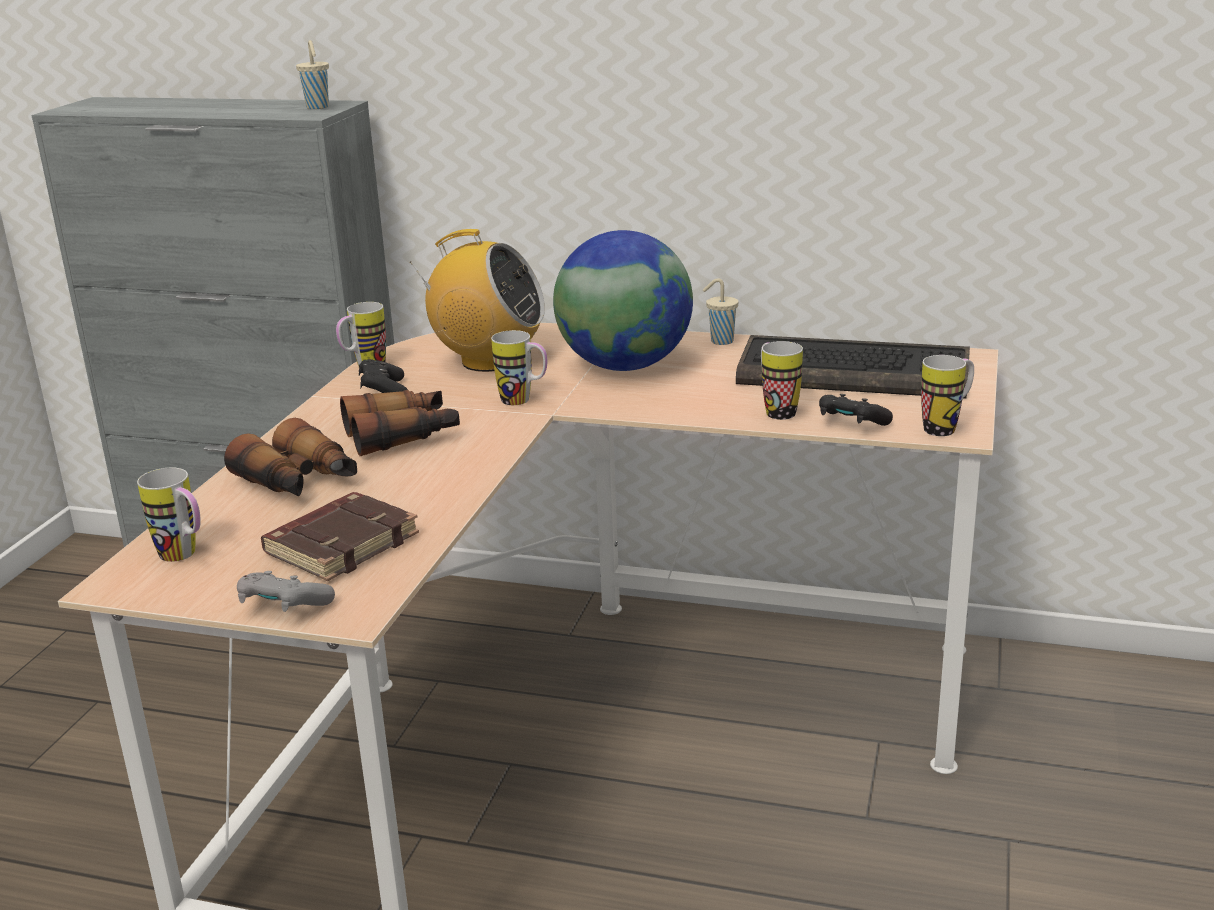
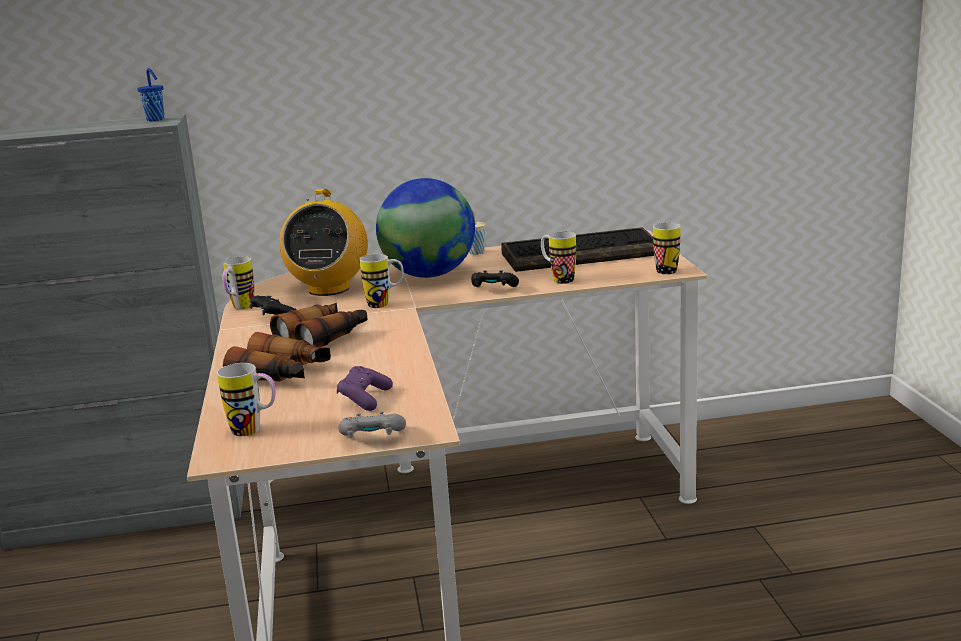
camera: 25 degrees left, 5 degrees down
(318, 107) = (156, 120): beige cup -> blue cup
(341, 544) = (364, 399): brown book -> purple game controller
(488, 361) = (329, 289): radio -> radio turned 105 degrees clockwise
(851, 424) = (612, 278): black game controller -> black game controller (493, 290)

